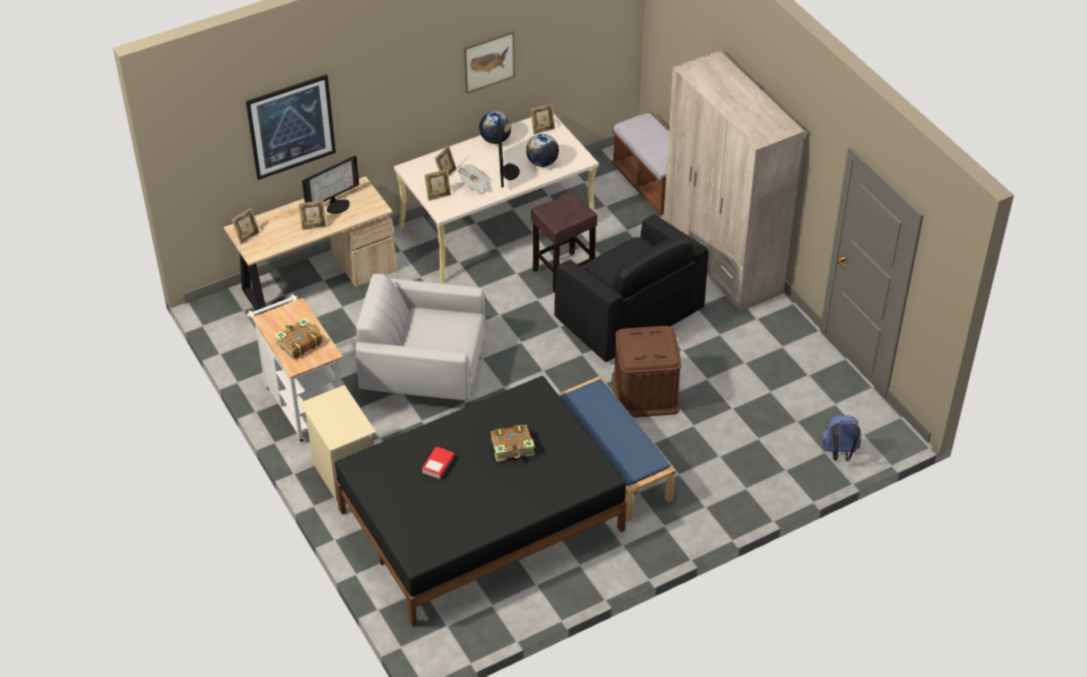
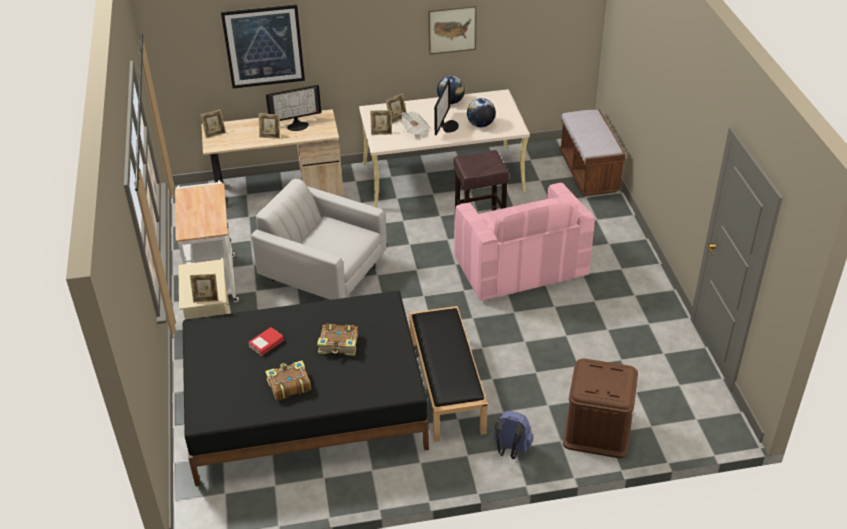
camera: 20 degrees right, 5 degrees down
(298, 343) = (198, 216): book -> book (288, 385)
(542, 129) = (494, 101): picture frame -> picture frame (206, 298)
(611, 461) = (445, 385): blue bench -> black bench
(628, 315) = (519, 267): black armchair -> pink armchair
(645, 393) = (504, 334): brown storage box -> brown storage box (597, 429)
(722, 261) = (622, 242): beige wardrobe -> none
(839, 453) = (666, 431): blue backpack -> blue backpack (511, 450)

